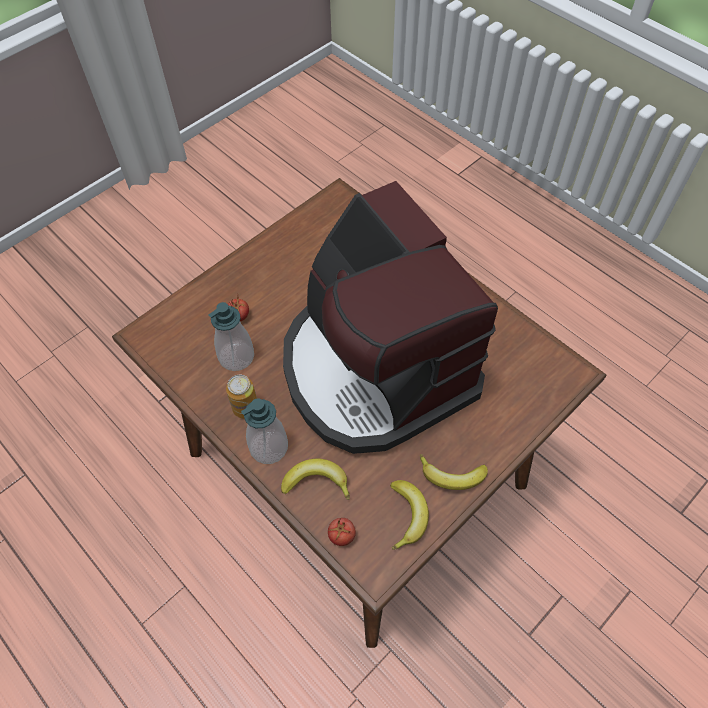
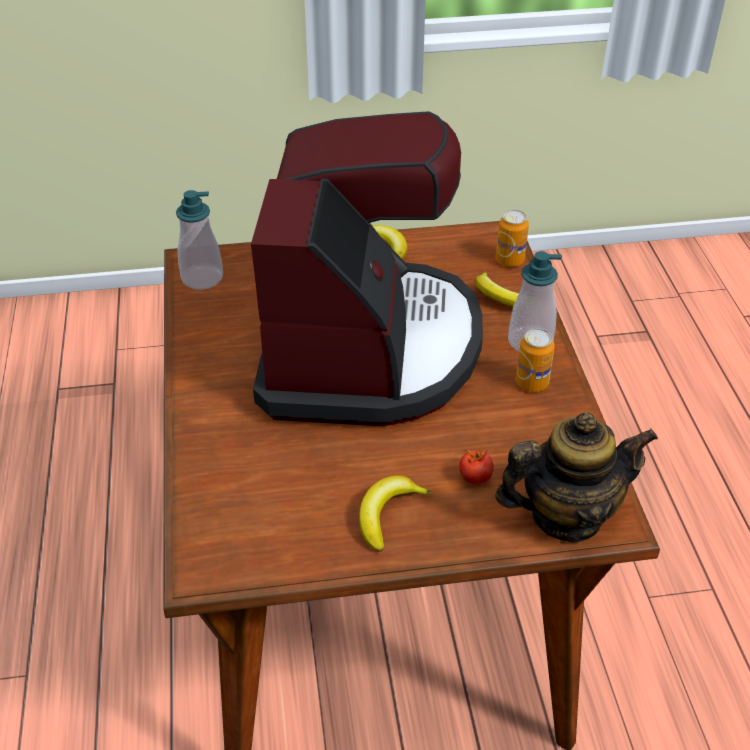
camera: 145 degrees left, 15 degrees down
(173, 322) = (566, 515): none -> teapot
(236, 357) = (509, 435): soap dispenser -> soap dispenser (202, 278)
(341, 536) = (509, 260): tomato -> can
(408, 515) = (442, 247): banana -> banana (388, 515)

